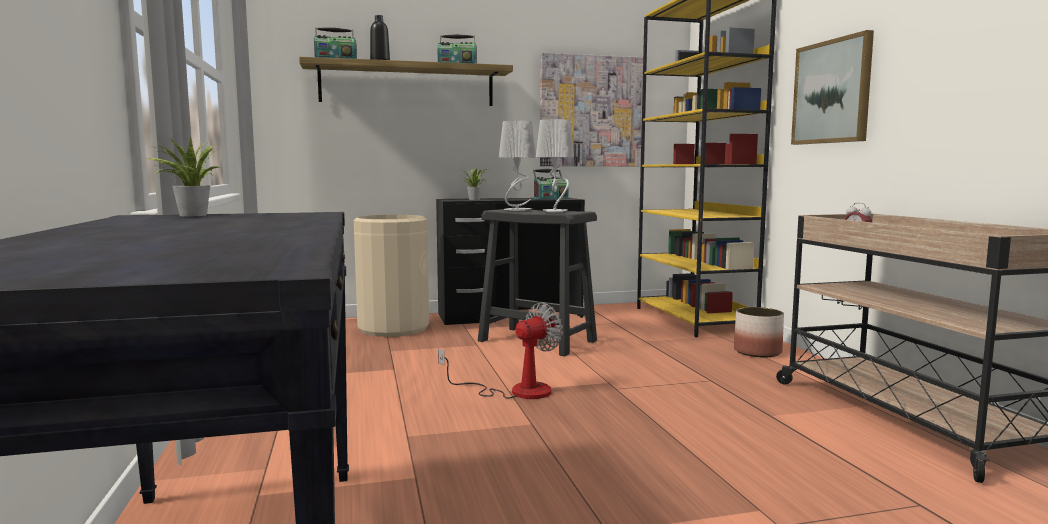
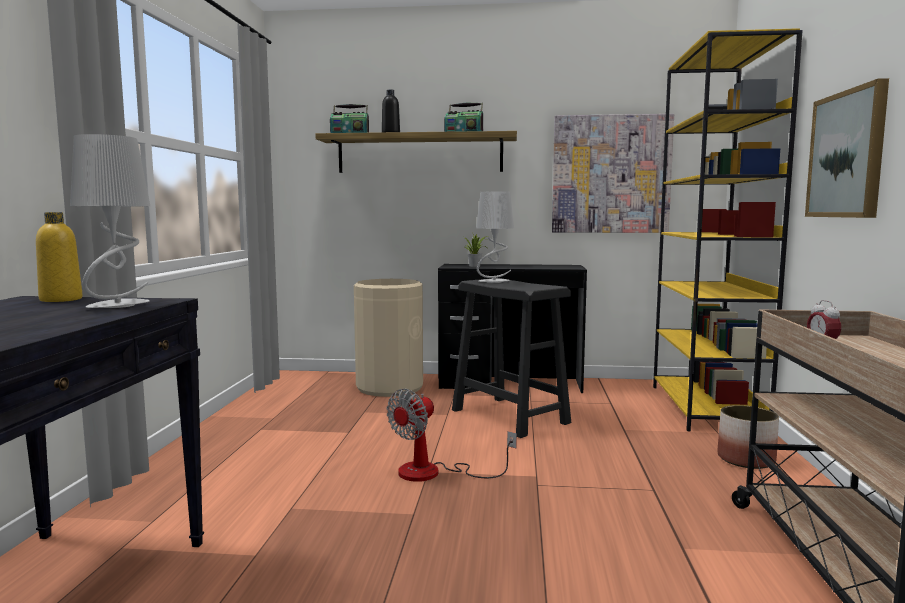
camera: 20 degrees right, 0 degrees up
(190, 215) = (61, 299): potted plant -> yellow bottle
(516, 391) = (434, 473): fan -> fan turned 150 degrees clockwise
(550, 198) = (557, 266): radio -> none
(555, 211) = (526, 285): grey table lamp -> grey table lamp (117, 306)

